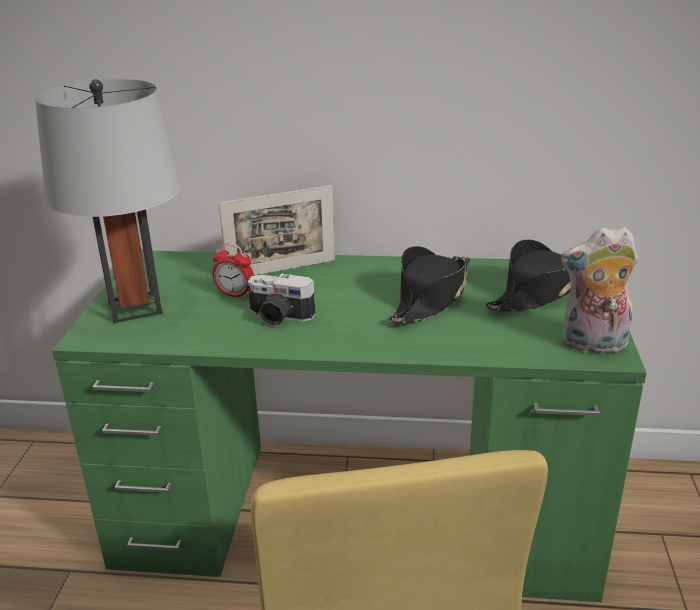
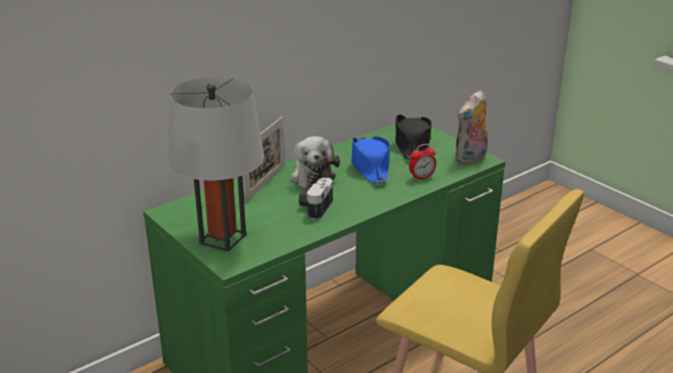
camera: 45 degrees left, 0 degrees up
(235, 295) = (267, 207): alarm clock -> alarm clock (421, 177)
(279, 317) = (314, 207): camera -> camera turned 135 degrees clockwise
(344, 282) = (313, 176): none -> plush toy
(431, 298) = (370, 166): black hat -> blue hat

